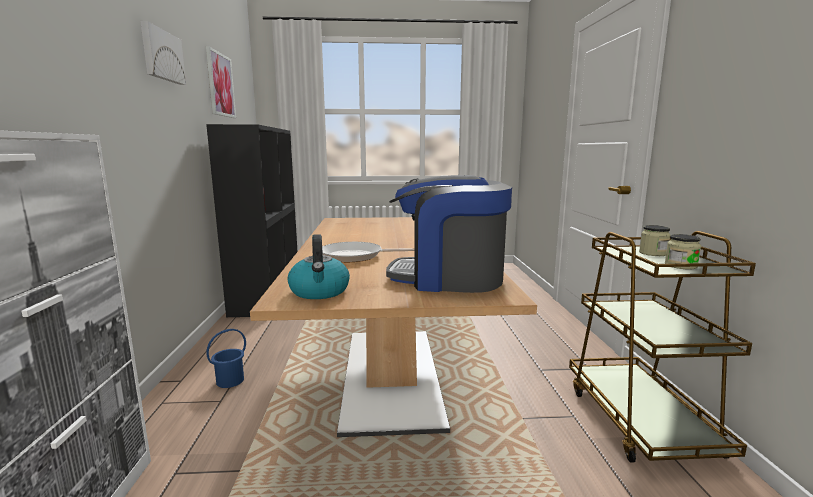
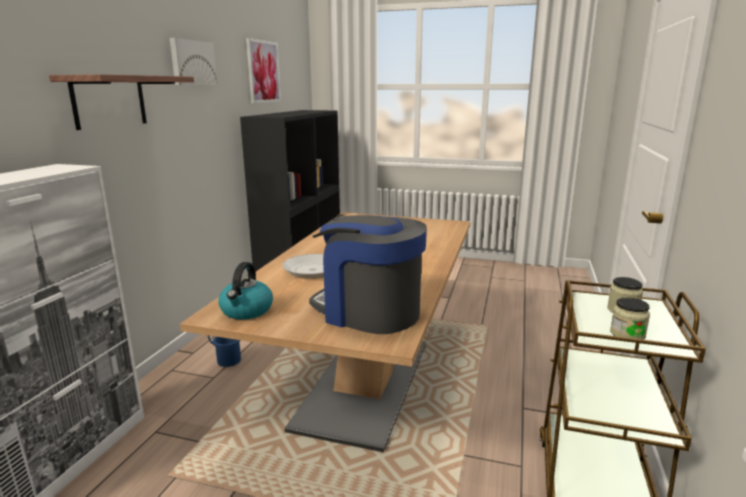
camera: 20 degrees right, 5 degrees up
(82, 73) = (109, 101): none -> shelf

